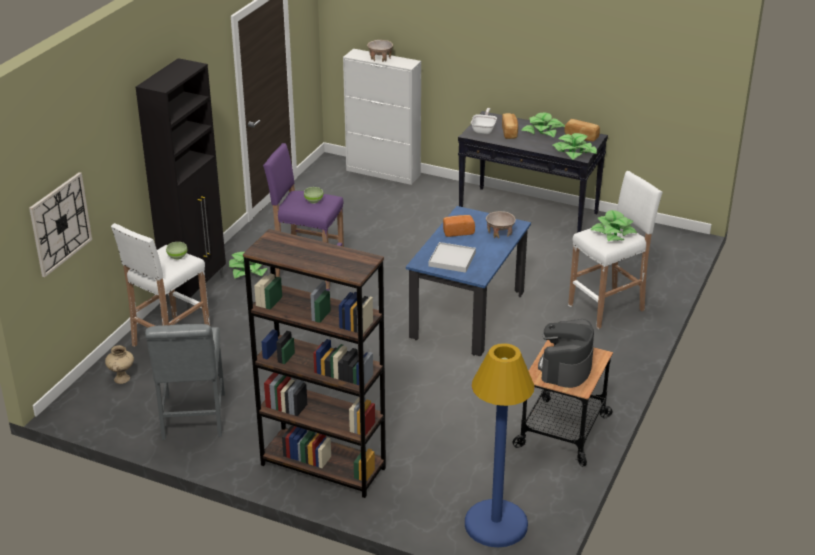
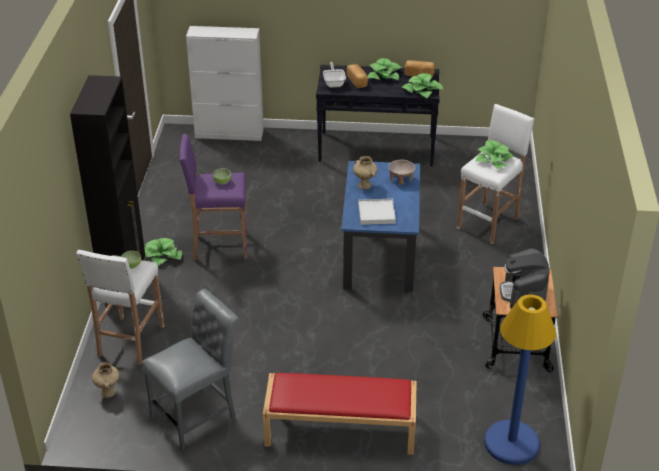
camera: 20 degrees left, 5 degrees up
(60, 224) = (42, 265): wall clock -> none
(192, 419) = (198, 415): grey chair -> grey chair turned 105 degrees counterclockwise
(322, 466) = (339, 429): brown bookcase -> red bench
(380, 58) = (221, 32): beige bowl -> none
(457, 231) = (365, 185): bread -> beige vase

